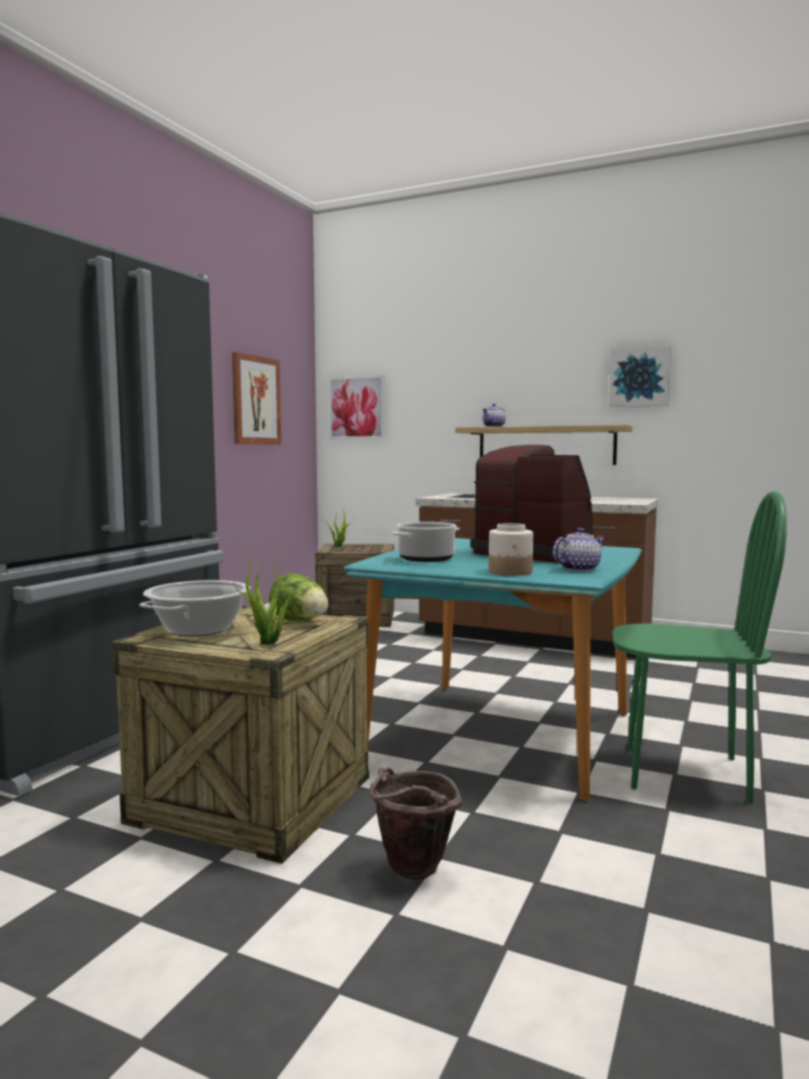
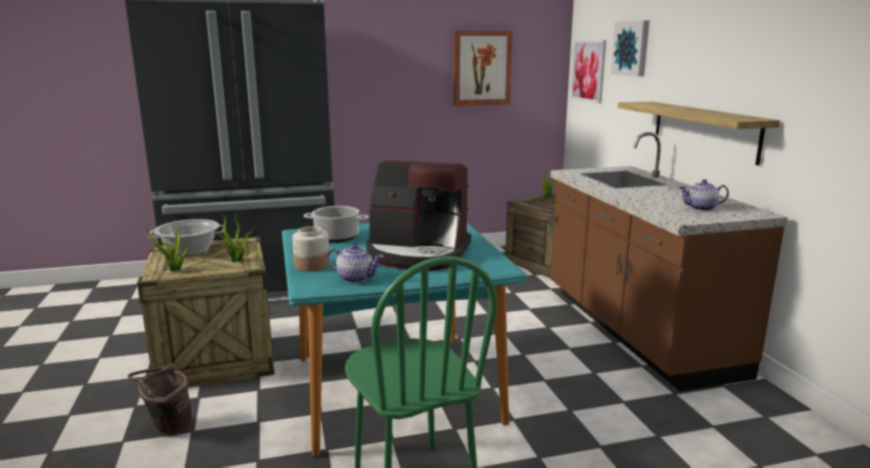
camera: 50 degrees right, 10 degrees up
(300, 621) = (236, 261): lettuce -> potted plant
(494, 427) = (653, 104): teapot -> teapot (701, 208)
(536, 553) = (418, 254): coffee machine -> coffee machine turned 105 degrees clockwise
(640, 377) = (796, 57): picture -> picture (632, 48)

